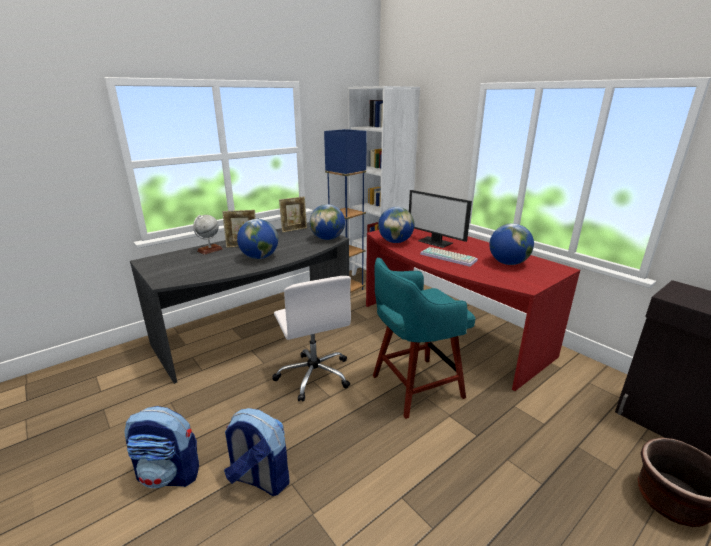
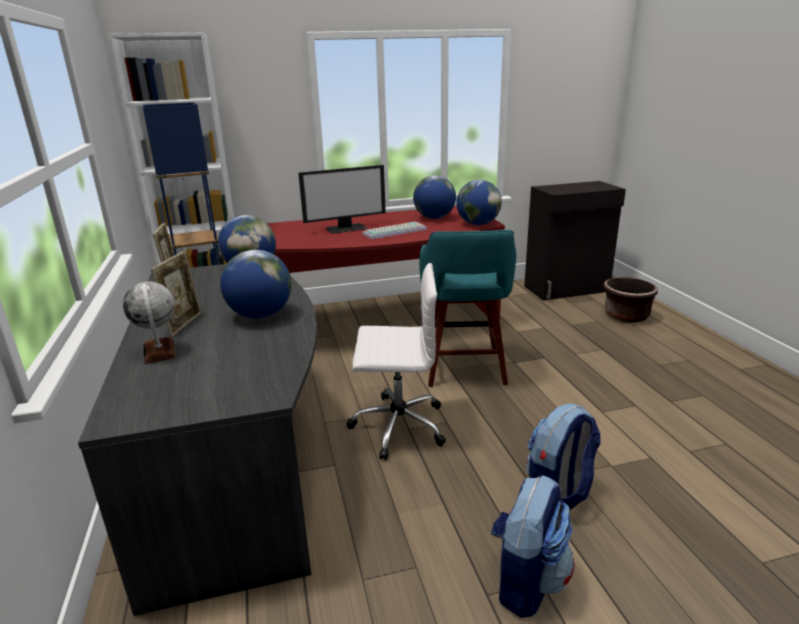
camera: 65 degrees left, 0 degrees up
(395, 242) = (319, 242): globe -> globe (478, 224)

